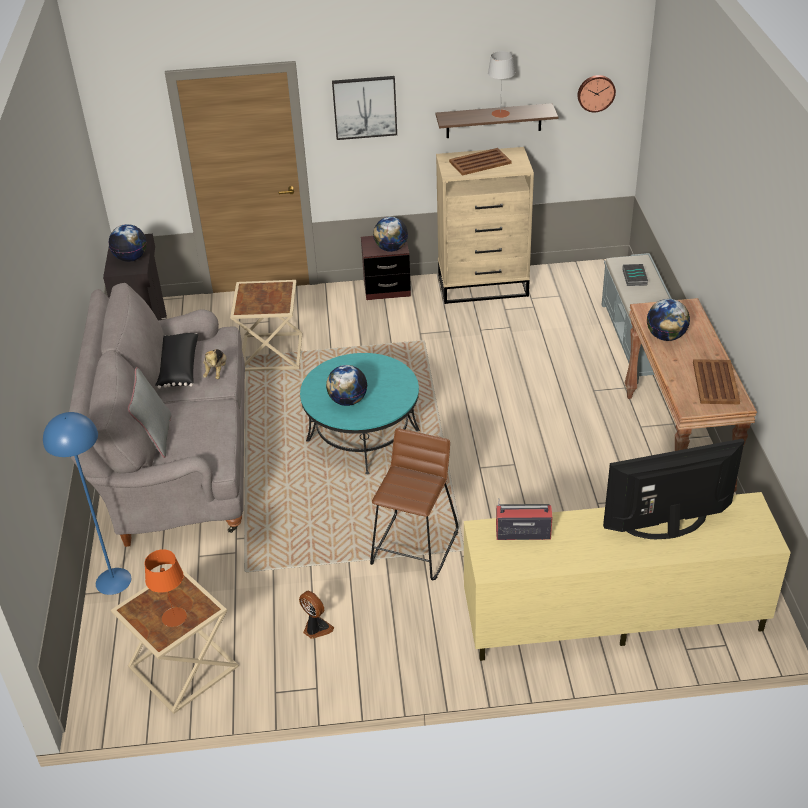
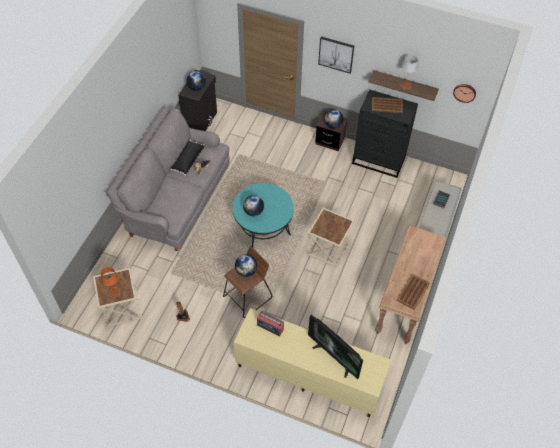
camera: 25 degrees right, 15 degrees up
(113, 580) = (116, 251): blue floor lamp -> none
(156, 437) = (157, 195): grey pillow -> none
(272, 353) = (251, 157): beige side table -> beige side table (329, 249)
(483, 286) = (379, 161): beige dresser -> black dresser
(665, 336) = (410, 253): globe -> globe (246, 271)
(668, 528) = (334, 357): television -> television turned 150 degrees counterclockwise

